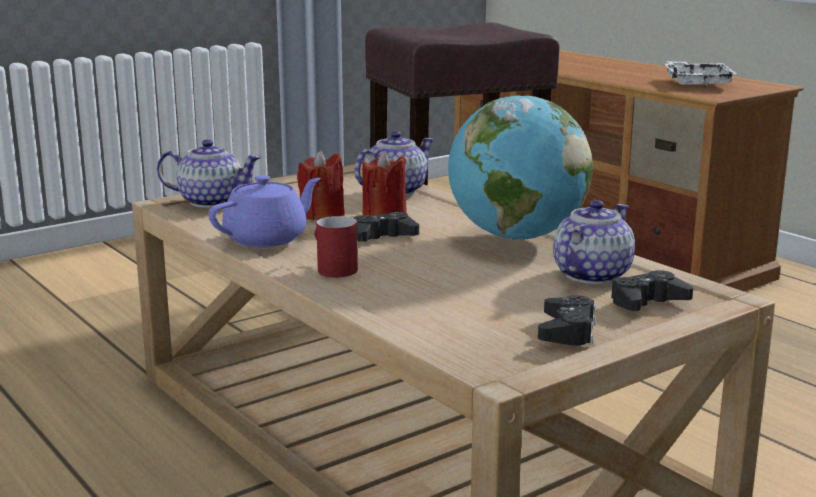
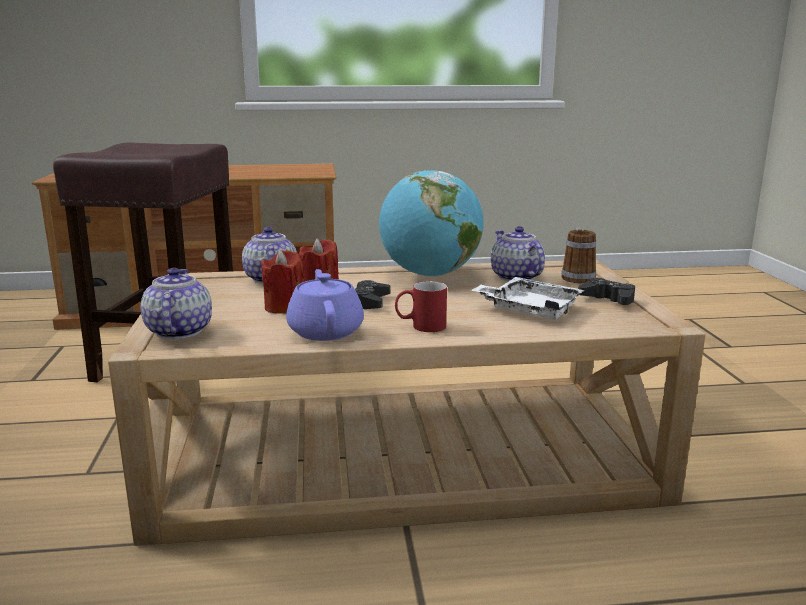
camera: 60 degrees left, 0 degrees up
(210, 201) = (178, 331): teapot -> teapot turned 45 degrees counterclockwise
(647, 302) = (576, 277): black game controller -> mug
(696, 83) = (282, 170): white tray -> white tray (529, 310)

